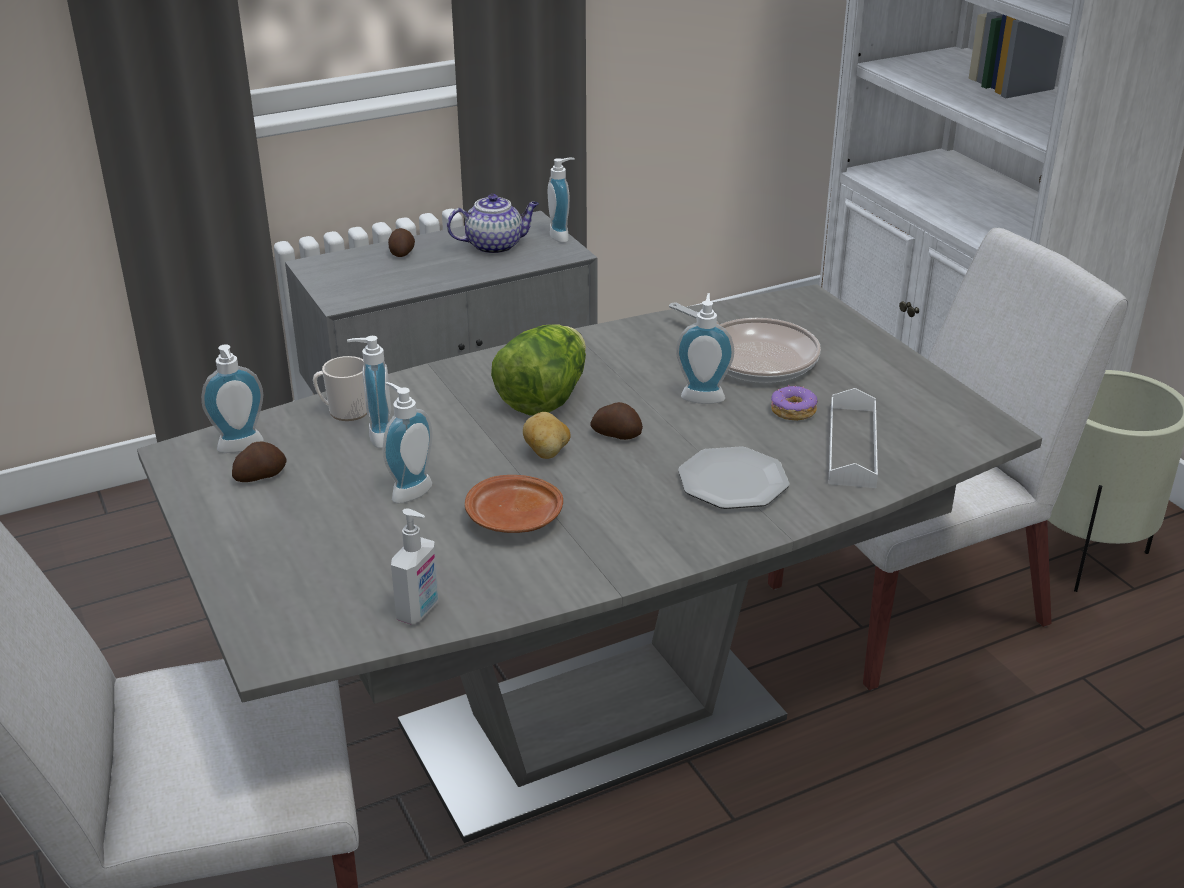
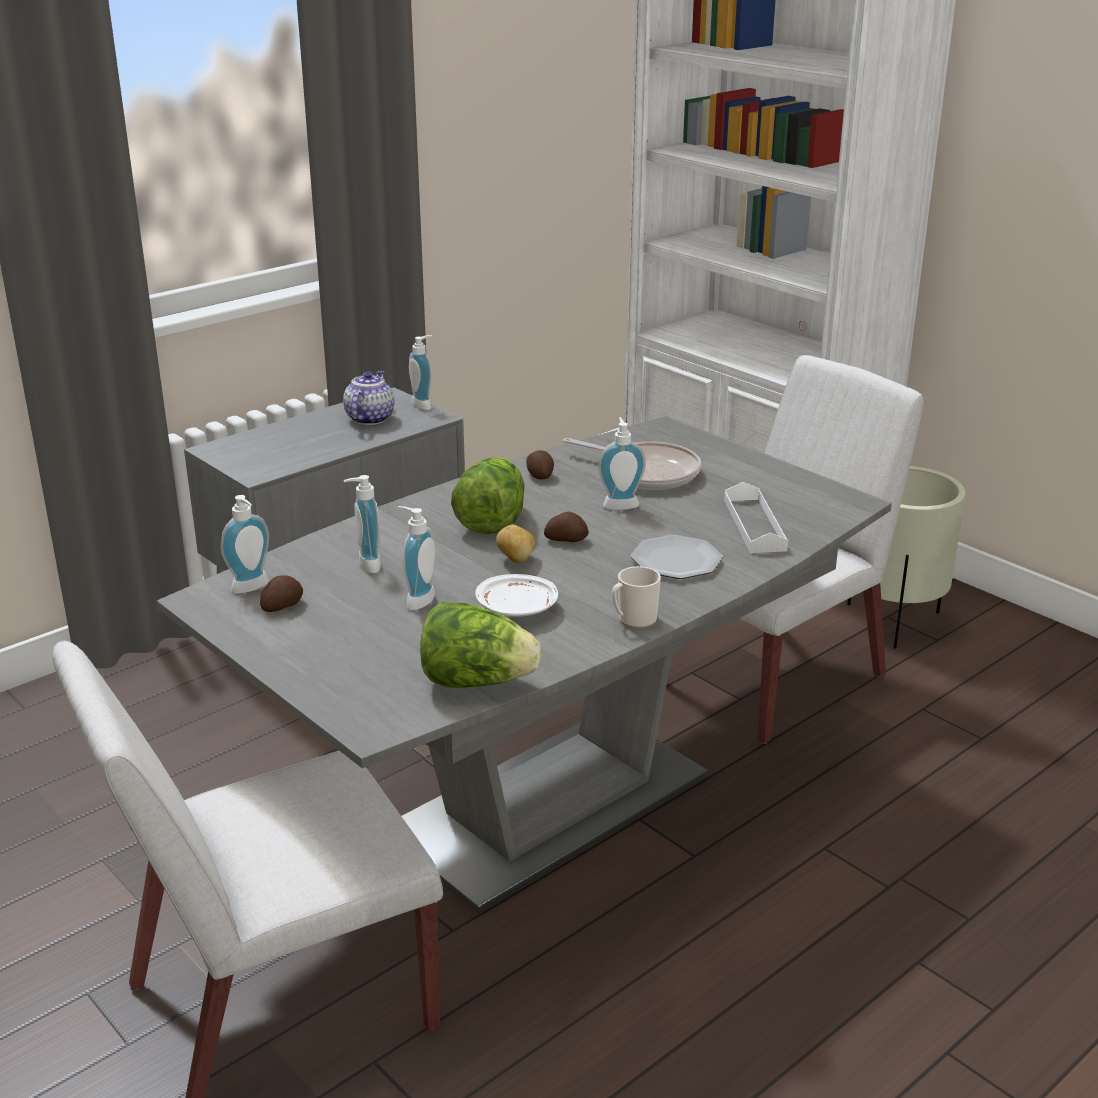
camera: 15 degrees left, 5 degrees down
(344, 411) = (326, 550): mug -> mug (633, 620)
(402, 252) = (289, 431): potato -> potato (540, 475)
(419, 611) = (477, 681): soap dispenser -> lettuce
(495, 246) = (369, 418): teapot -> teapot turned 45 degrees counterclockwise
(515, 519) = (518, 609): brown plate -> white plate
(792, 411) = (696, 506): donut -> none

